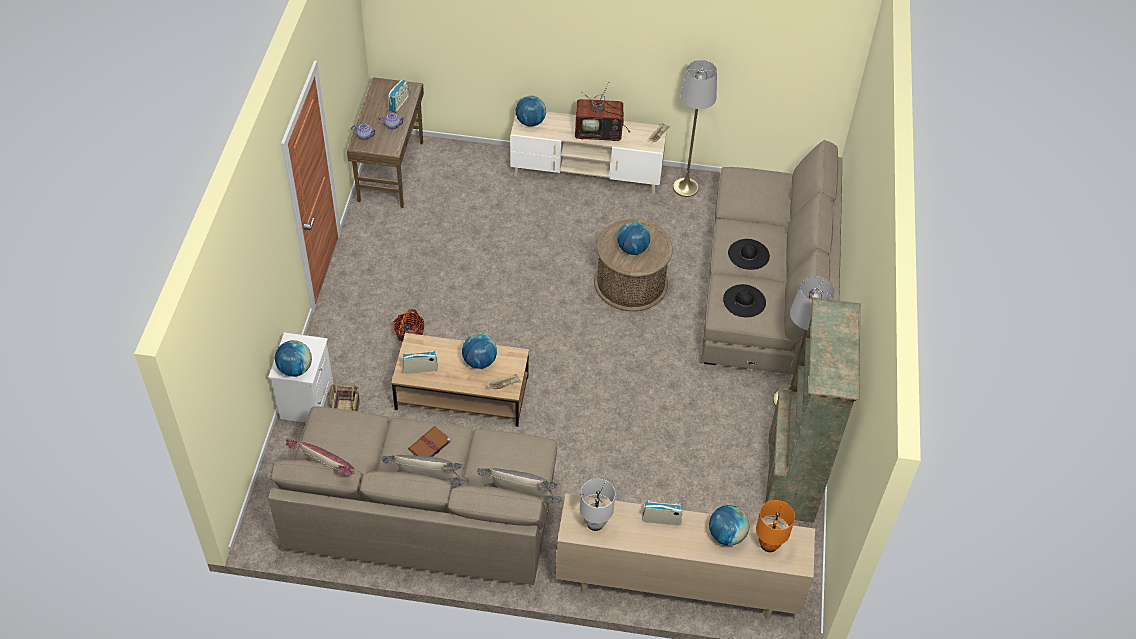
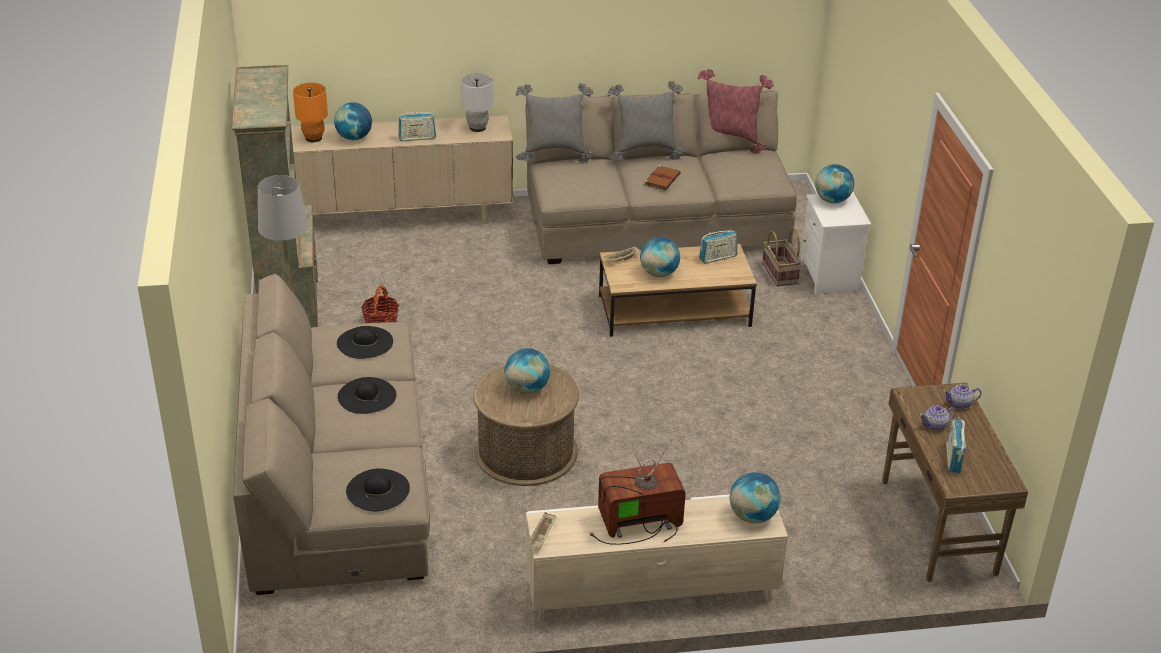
camera: 165 degrees right, 15 degrees down
(409, 333) = (768, 350): basket -> basket (381, 320)
(685, 187) = (485, 602): grey floor lamp -> none
(750, 181) = (378, 490): none -> black hat

